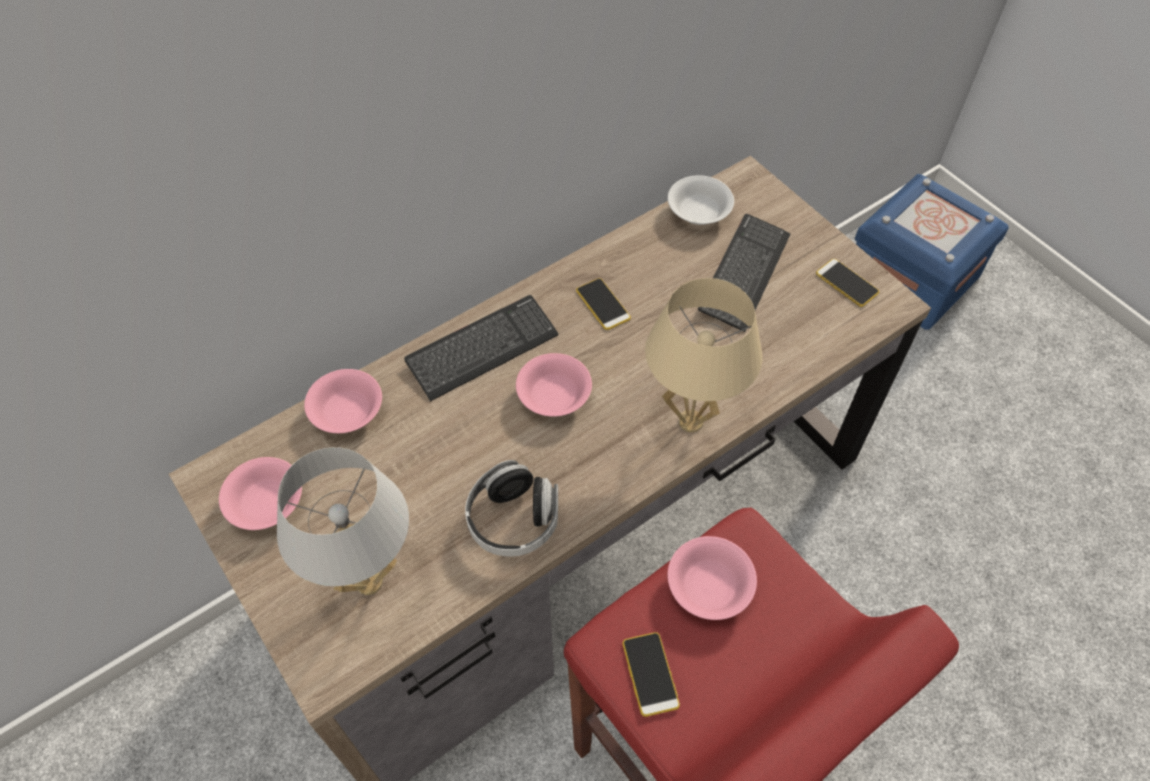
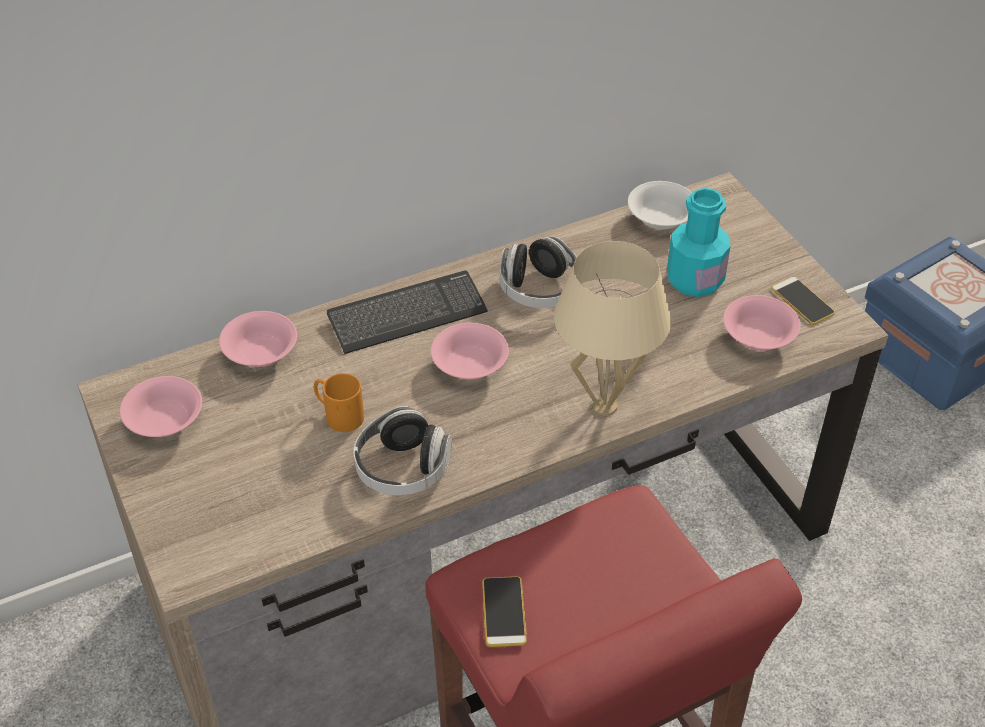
camera: 10 degrees right, 10 degrees down
(368, 582) = (247, 502): white table lamp -> none
(438, 470) = (338, 415): none -> orange mug
(603, 304) = (539, 290): phone -> headphones
(710, 586) = (583, 546): pink bowl -> pink bowl (759, 336)
(744, 273) = (695, 279): keyboard -> turquoise bottle

